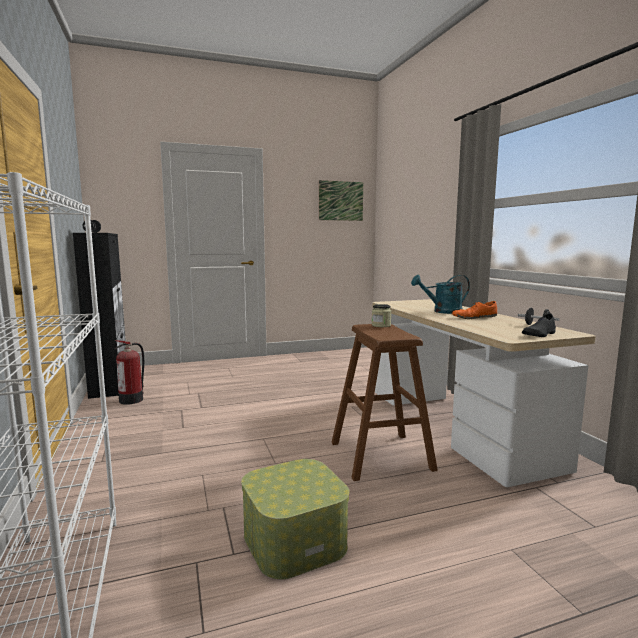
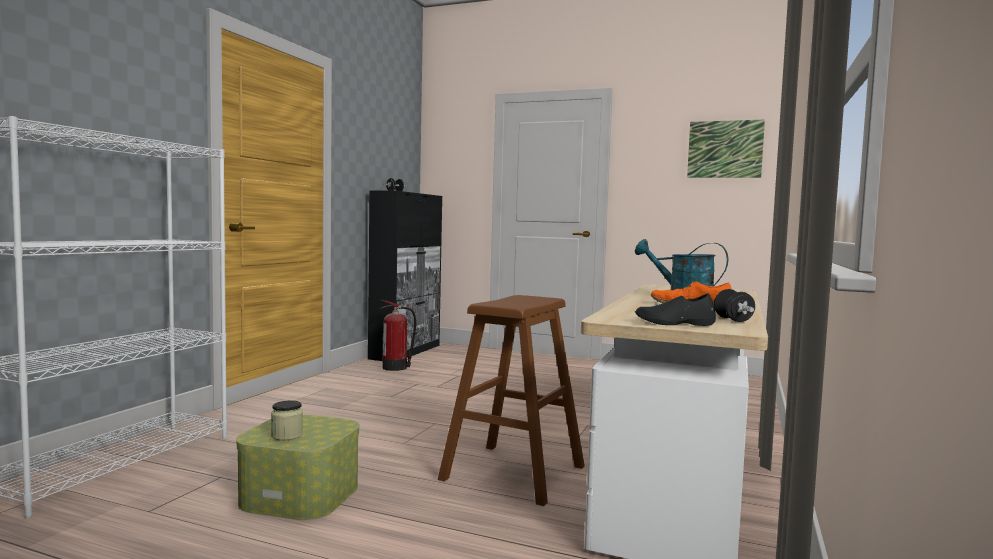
camera: 40 degrees right, 5 degrees down
(381, 325) = (540, 298): jar -> jar (287, 435)

